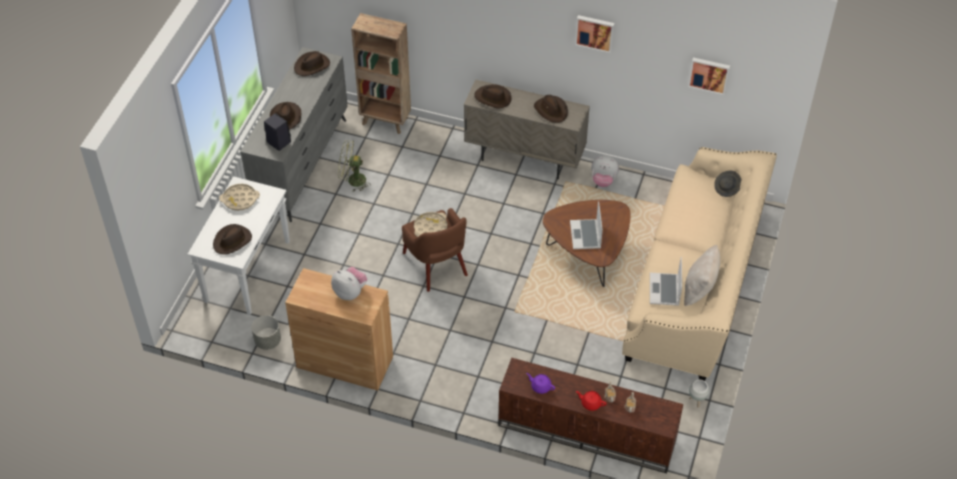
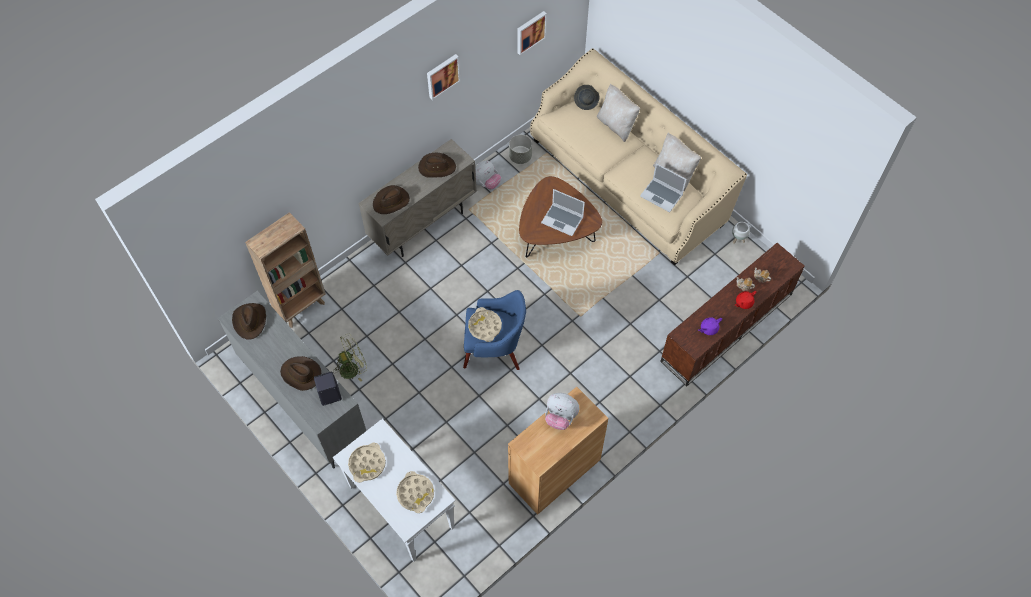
camera: 60 degrees left, 10 degrees up
(232, 241) = (415, 493): brown hat -> beige tray
(268, 341) = (493, 525): grey planter -> grey planter (520, 156)
(350, 292) = (560, 417): plush toy -> plush toy turned 135 degrees counterclockwise
(352, 180) = (353, 368): green fan -> green fan turned 150 degrees counterclockwise
(436, 265) = (495, 349): brown armchair -> blue armchair
(719, 222) = (616, 125): none -> beige pillow

